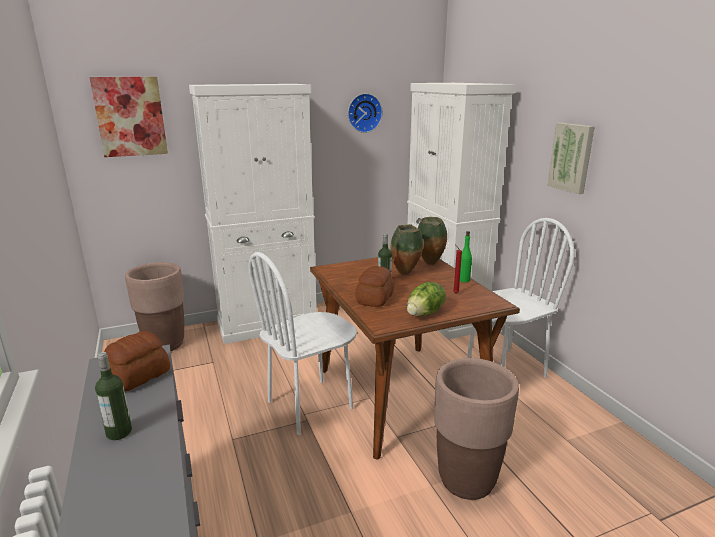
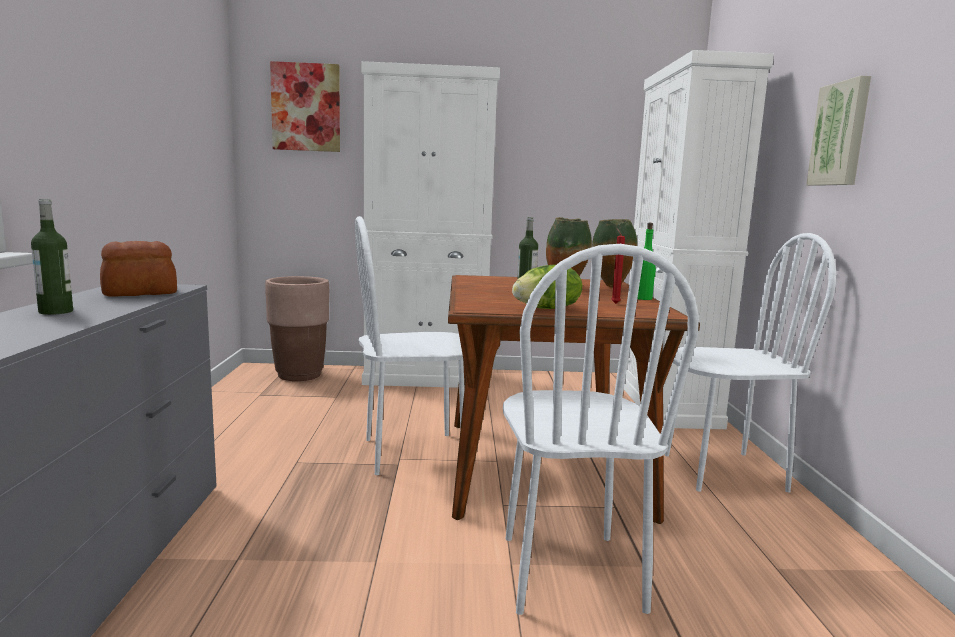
camera: 20 degrees right, 10 degrees down
(364, 113) = (584, 123): wall clock -> none
(374, 299) = (495, 295): bread -> none
(466, 480) = (569, 572): brown planter -> white chair

